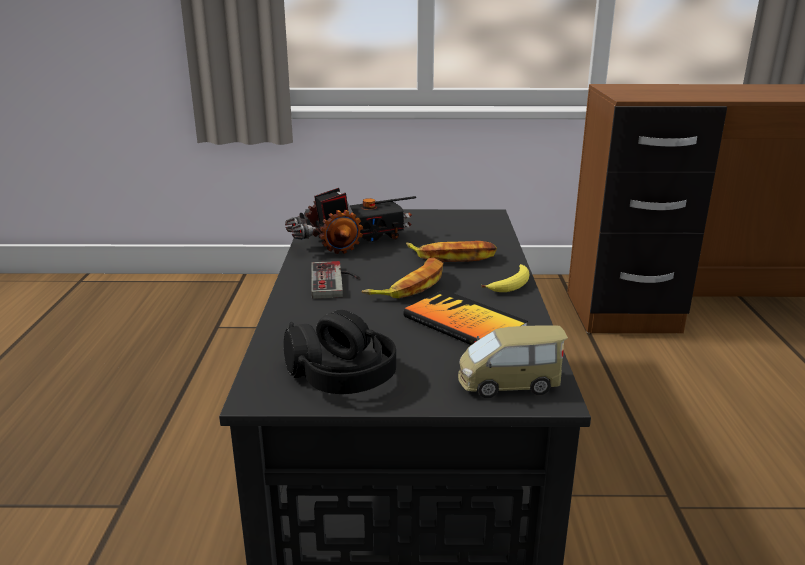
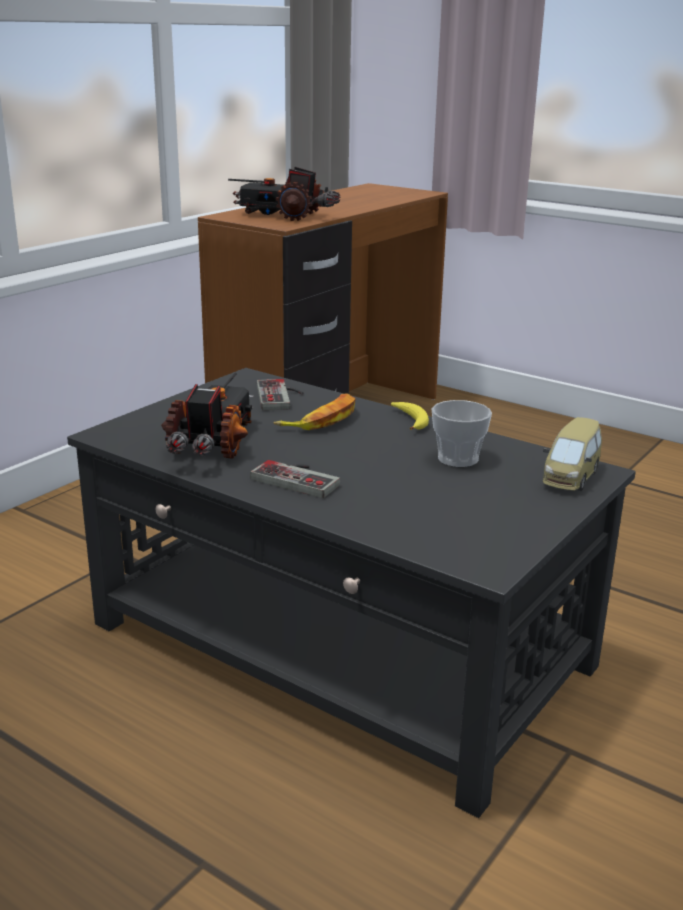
camera: 55 degrees left, 0 degrees up
(341, 374) = (490, 527): black headphones -> none
(409, 286) = (357, 454): banana -> none
(464, 323) = (458, 459): book -> cup
(471, 233) = (281, 397): none -> game controller
(660, 92) = (285, 216): none -> toy truck

